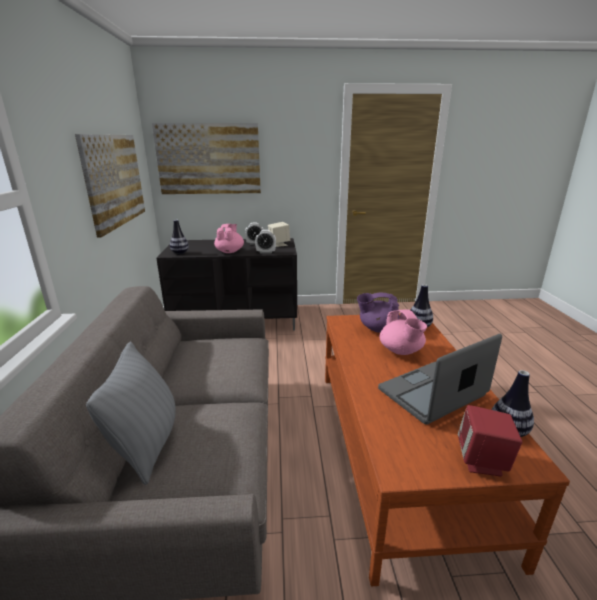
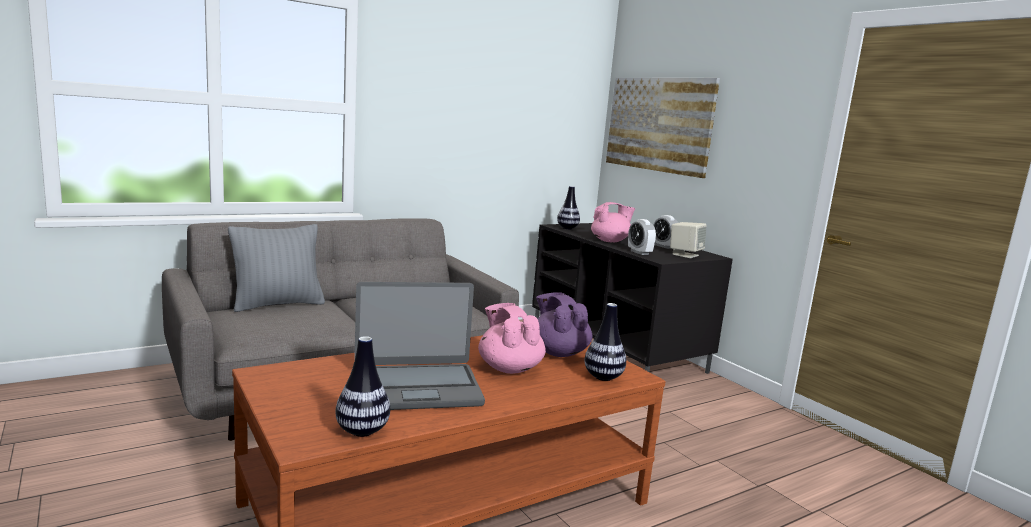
camera: 60 degrees right, 10 degrees down
(115, 180) = (508, 126): picture -> none
(401, 351) = (509, 368): pink teapot -> pink teapot turned 105 degrees clockwise
(433, 393) = (416, 388): laptop -> laptop turned 135 degrees clockwise
(482, 461) = (294, 413): red speaker -> none

